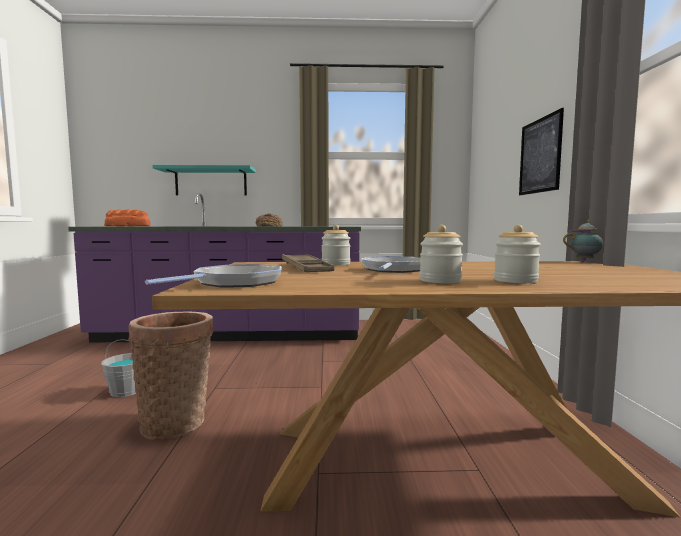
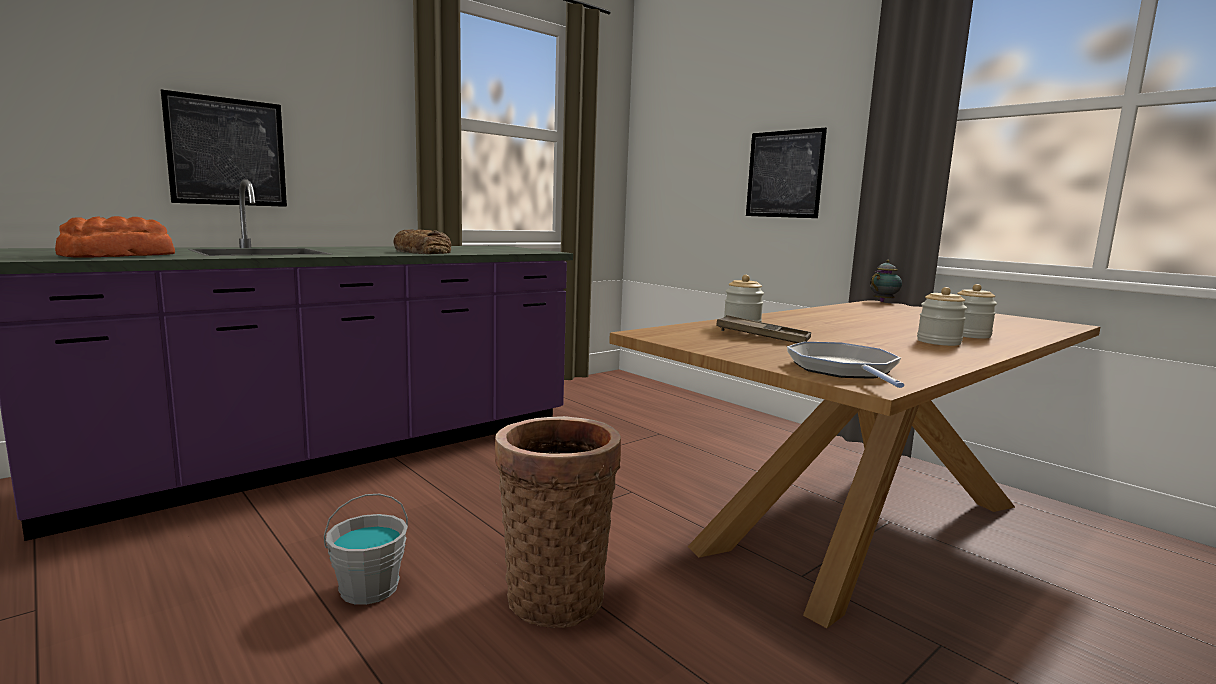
camera: 40 degrees left, 5 degrees up
(211, 182) = (227, 152): turquoise shelf -> picture
(393, 270) = (836, 330): frying pan -> none

